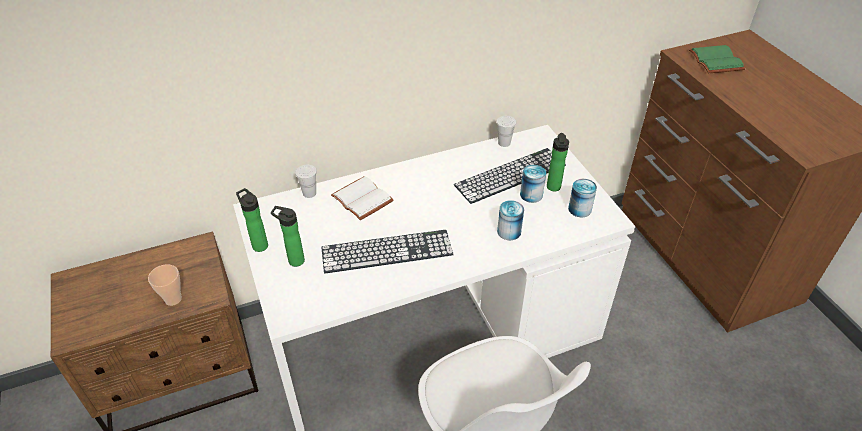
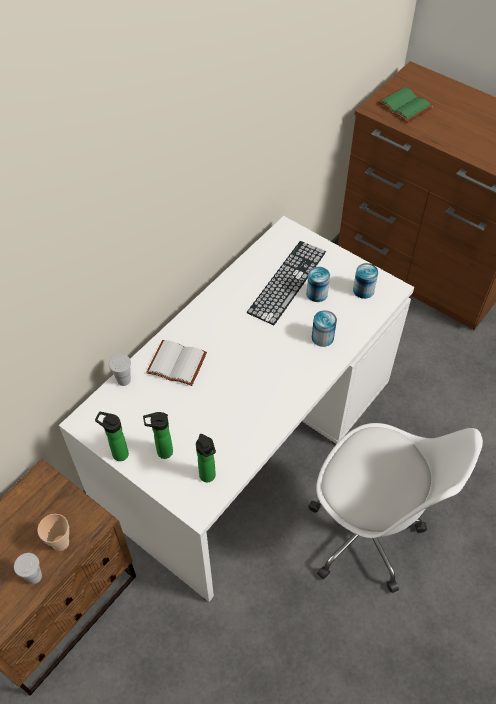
camera: 30 degrees left, 10 degrees up
(387, 251) = (236, 404): keyboard -> none
(504, 143) = (260, 250): white cup -> white cup (34, 576)
(553, 188) = (330, 279): bottle -> bottle (208, 477)

